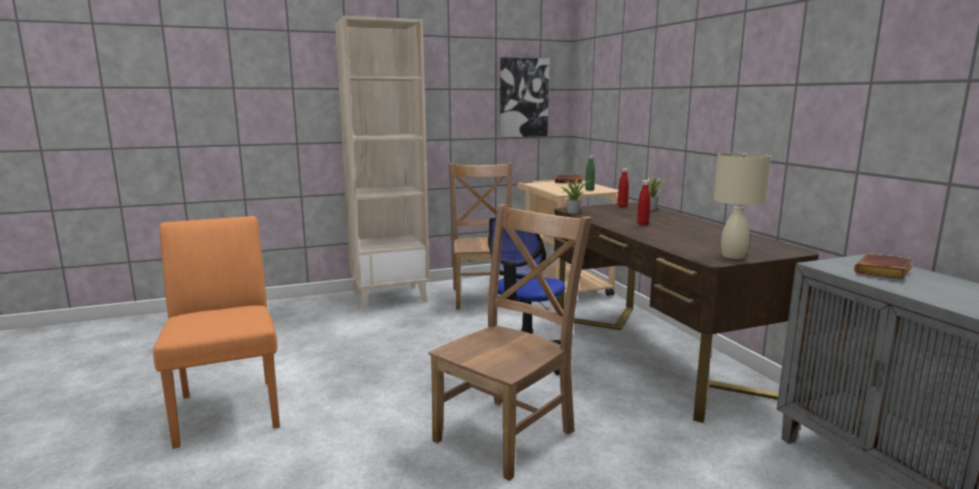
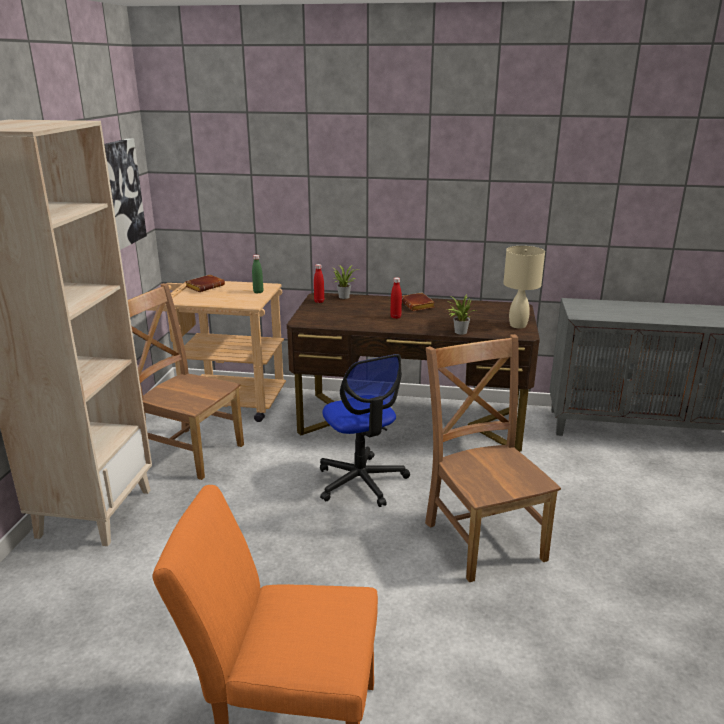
camera: 60 degrees left, 10 degrees up
(572, 212) = (315, 324): potted plant -> potted plant (459, 332)
(884, 272) = (603, 309): brown book -> brown book (418, 305)

